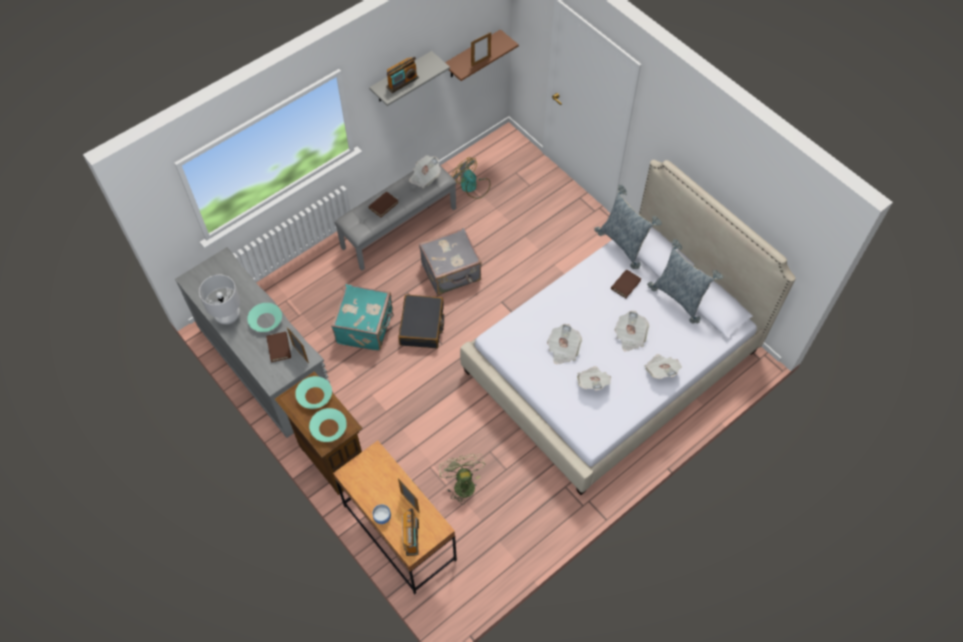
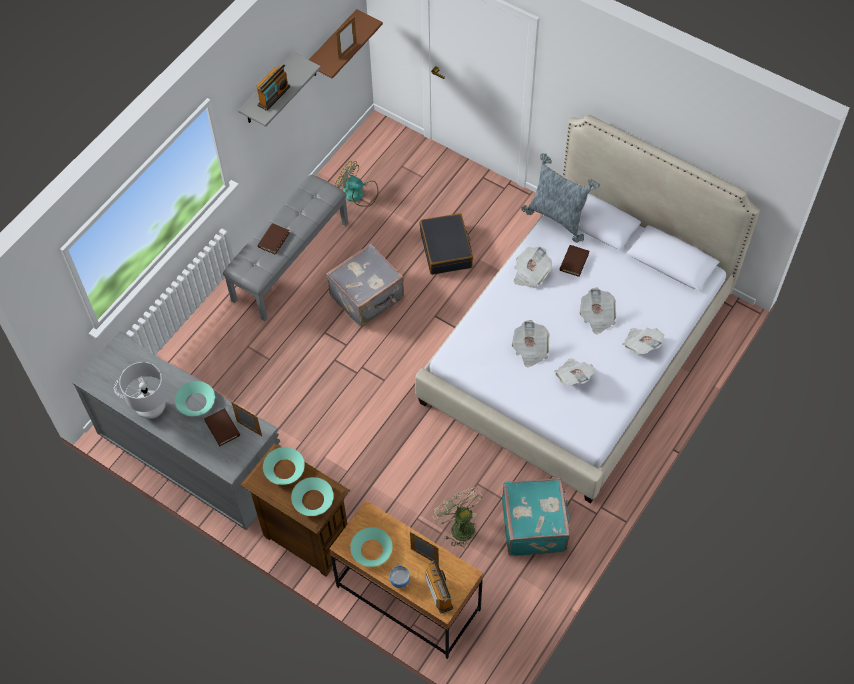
camera: 15 degrees left, 0 degrees up
(366, 327) = (292, 383): turquoise suitcase -> turquoise suitcase (535, 525)
(367, 484) = (371, 549): none -> turquoise bowl
(422, 326) = (355, 365): black suitcase -> black suitcase (446, 249)
(424, 177) = (309, 196): newspaper -> newspaper (530, 273)
(679, 299) = (635, 263): pillow -> none

